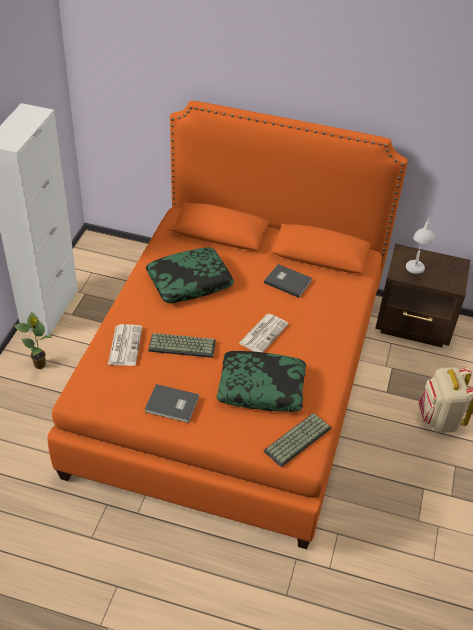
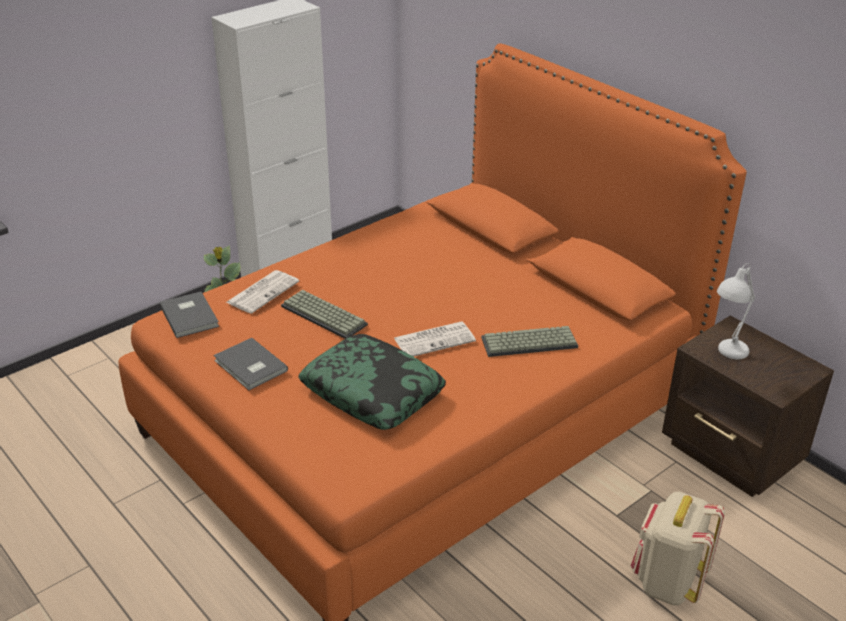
camera: 35 degrees right, 10 degrees down
(189, 282) = (401, 261): pillow -> none
(287, 281) = (524, 299): grey book -> grey book (190, 315)
(298, 441) = (356, 464): keyboard -> keyboard (528, 344)

